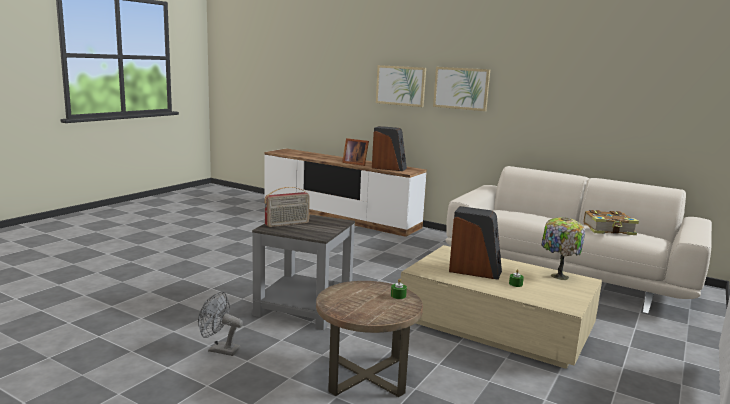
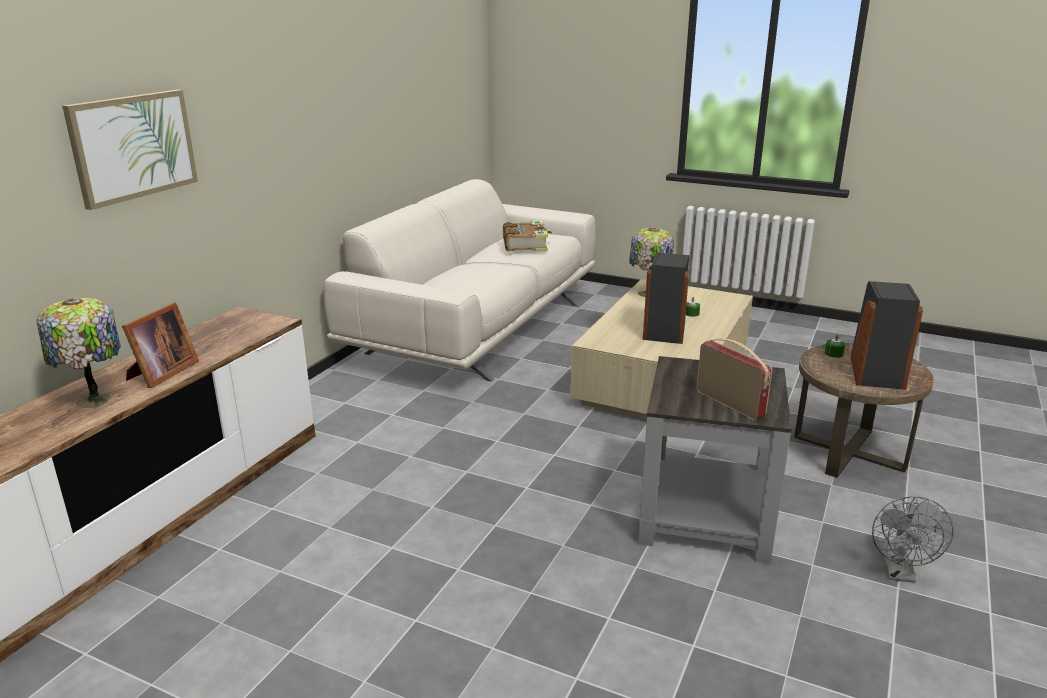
camera: 95 degrees left, 10 degrees up
(334, 159) = (94, 401): none -> table lamp
(389, 168) = (226, 337): speaker -> speaker (874, 372)
(461, 88) = (248, 120): picture -> none

